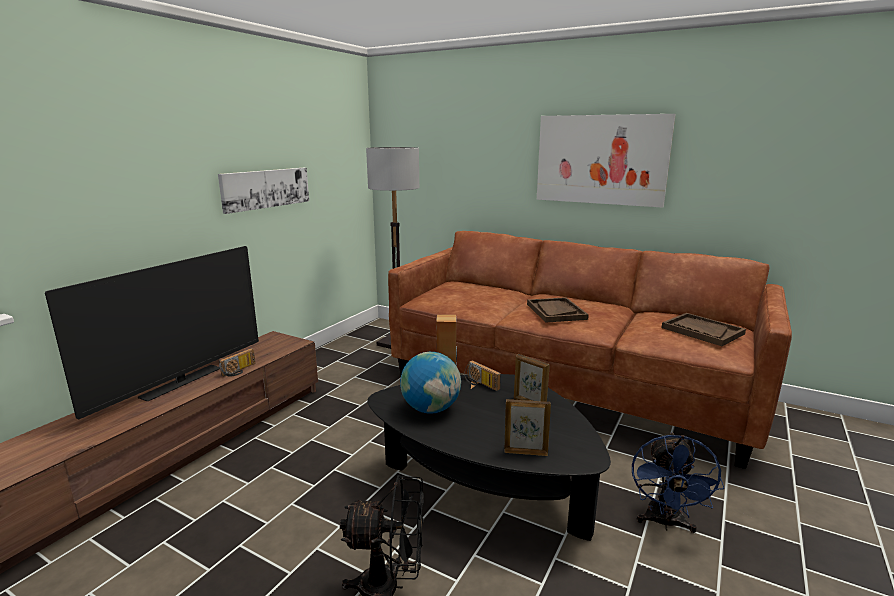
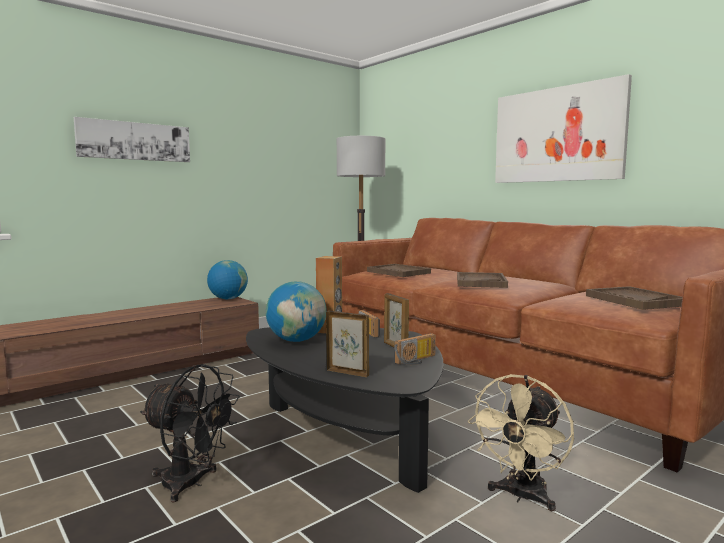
camera: 20 degrees right, 10 degrees down
(181, 382) = (129, 313): television -> none
(240, 371) = (178, 312): radio -> radio (417, 360)
(266, 188) = (244, 171): picture -> picture (135, 141)
(274, 338) = (228, 299): none -> globe
(462, 298) = (398, 272): none -> brown tray
(665, 523) = (521, 496): blue fan -> beige fan

